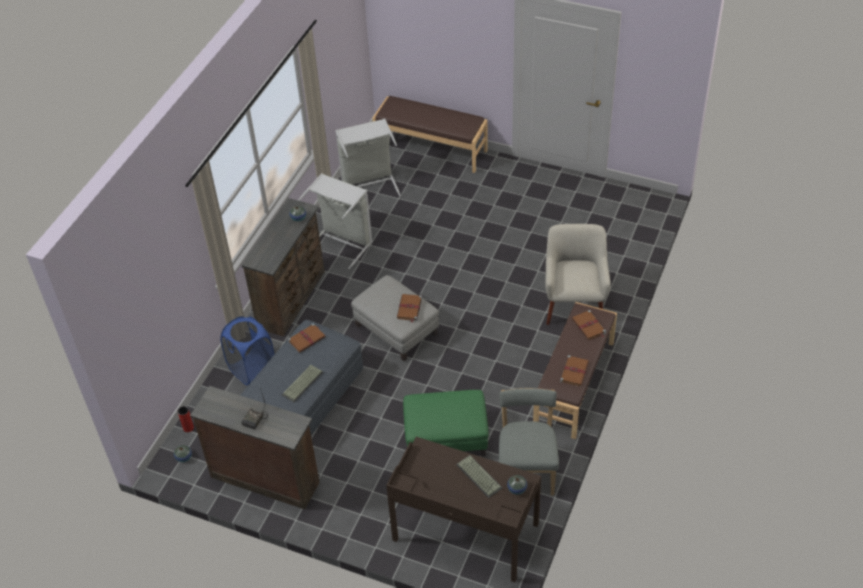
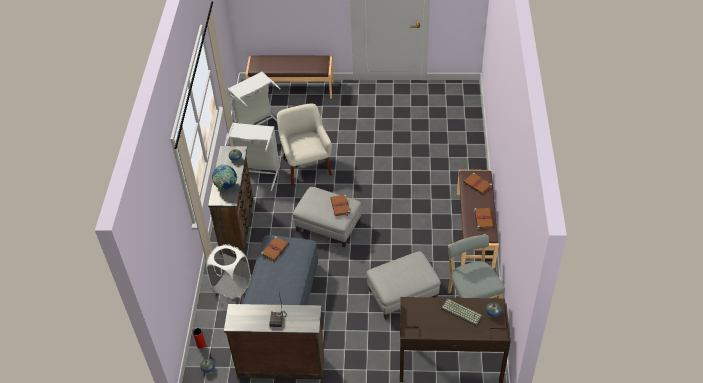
camera: 20 degrees left, 0 degrees up
(252, 370) = (231, 286): blue laundry basket -> white laundry basket
(271, 247) = (226, 186): none -> globe
(302, 384) = (288, 284): keyboard -> none
(446, 438) = (402, 294): green ottoman -> grey ottoman
(574, 303) = (447, 173): beige armchair -> beige armchair (306, 165)

